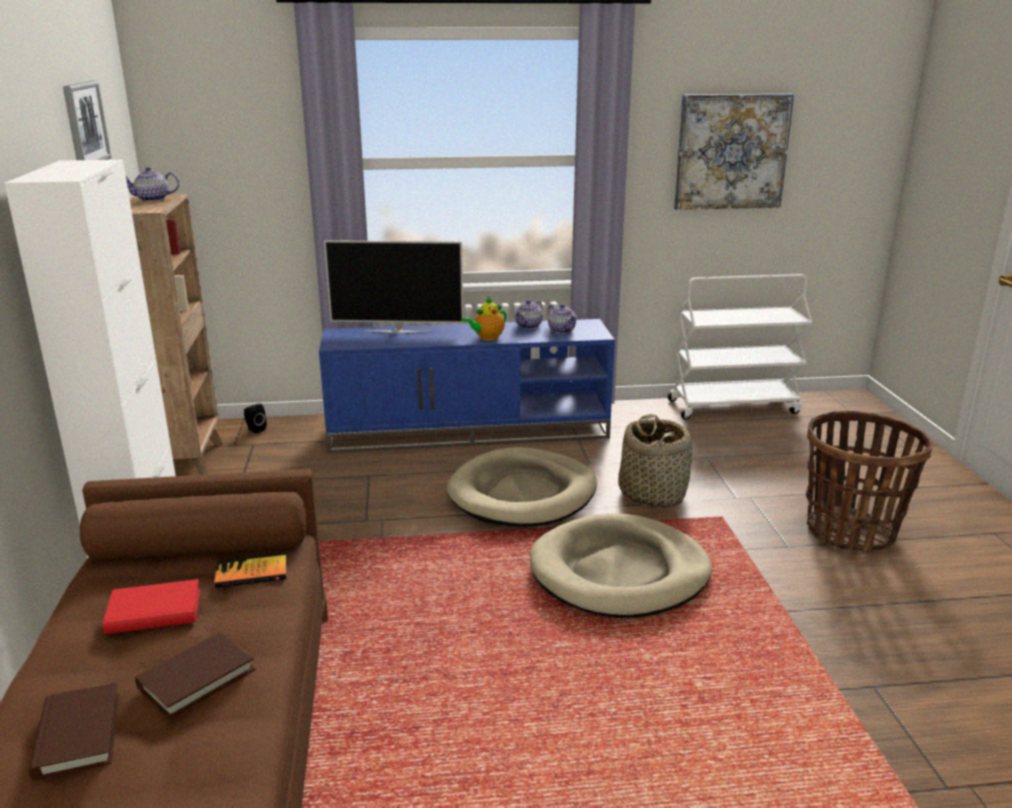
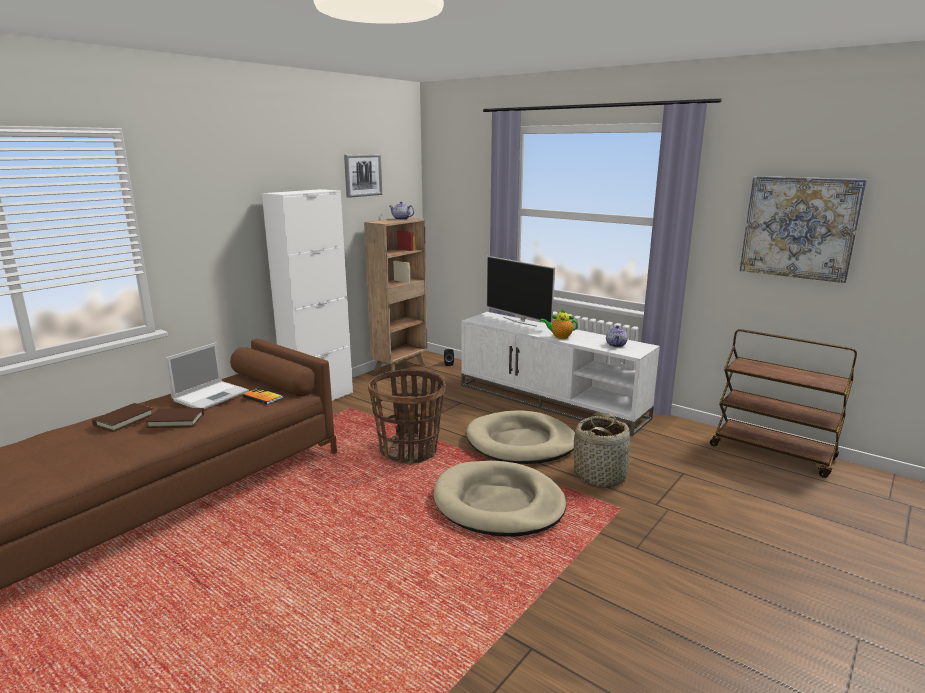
camera: 45 degrees right, 5 degrees down
(154, 612) = (212, 395): red book -> laptop
(470, 430) = (552, 401): blue tv stand -> white tv stand
(528, 326) = (600, 337): teapot -> none
(733, 406) = (773, 453): white cart -> brown cart
(850, 532) = (707, 565): basket -> basket (409, 451)

